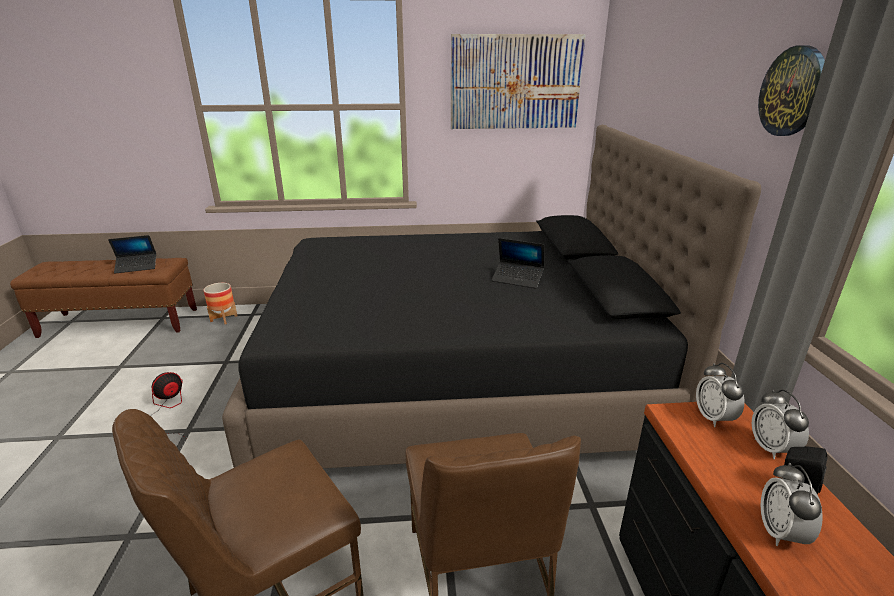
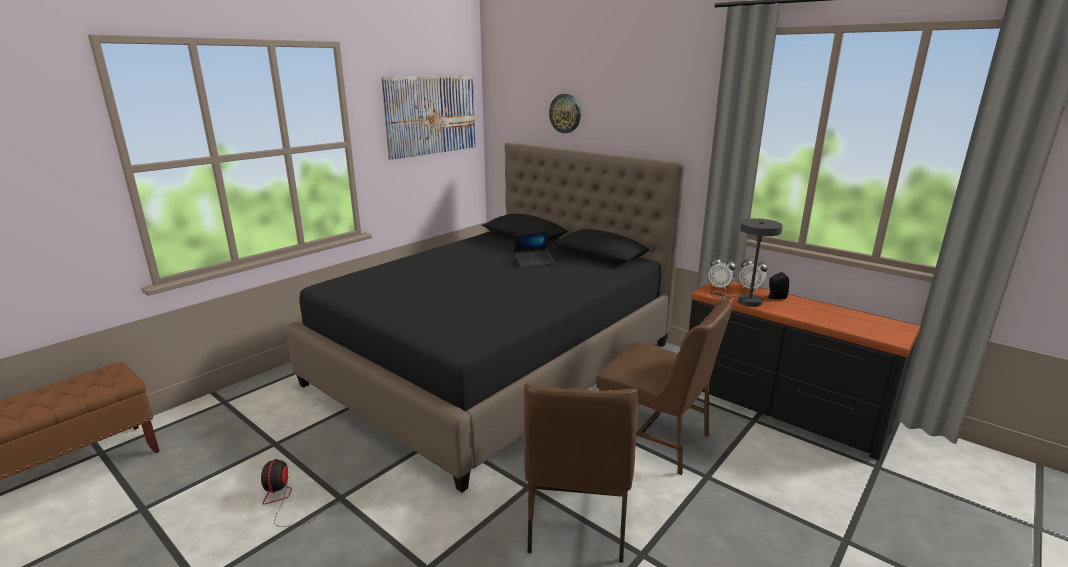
camera: 45 degrees left, 5 degrees down
(137, 267) = (76, 389): laptop -> none
(224, 318) = (195, 419): planter -> none
(711, 464) = (745, 301): none -> grey table lamp
(780, 532) = (791, 310): alarm clock -> none
(793, 92) = (688, 113): wall clock -> wall clock (565, 113)

